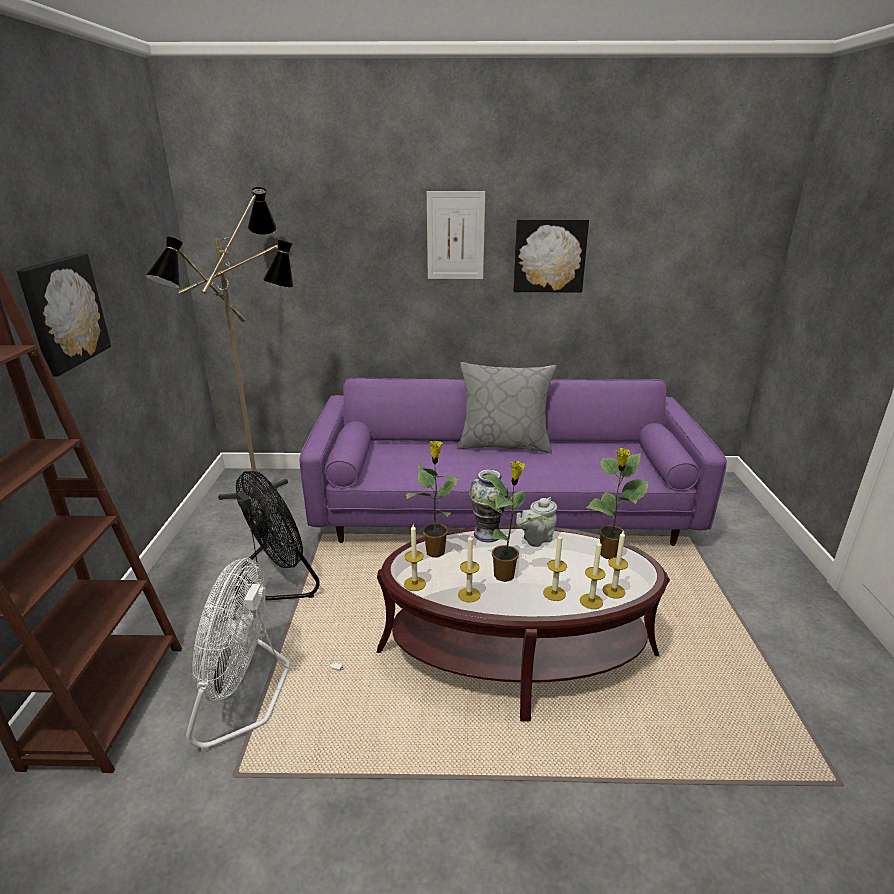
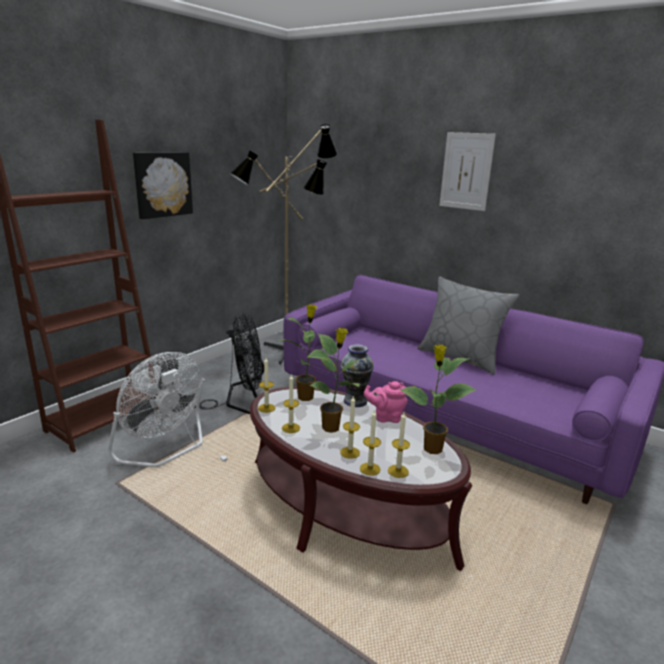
camera: 35 degrees right, 5 degrees down
(535, 539) = (386, 417): grey teapot -> pink teapot
(549, 255) = (548, 196): picture -> none

